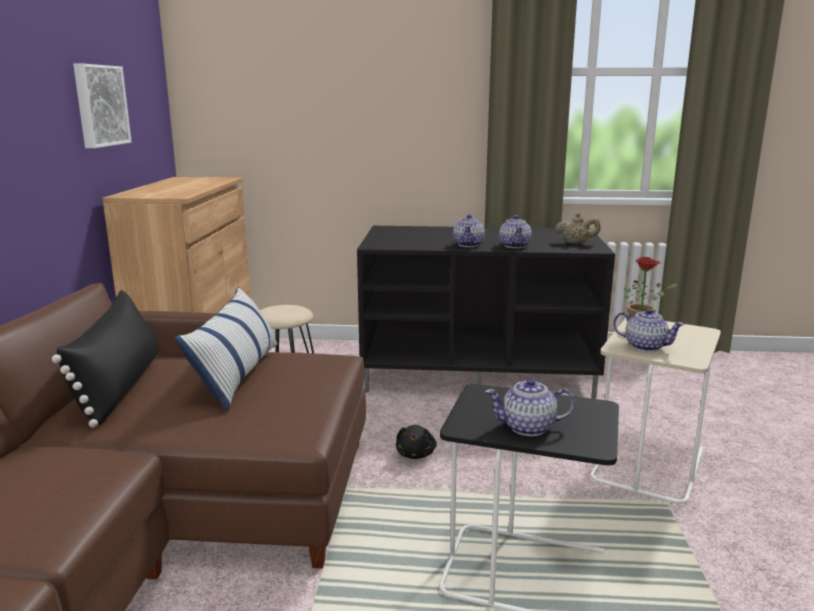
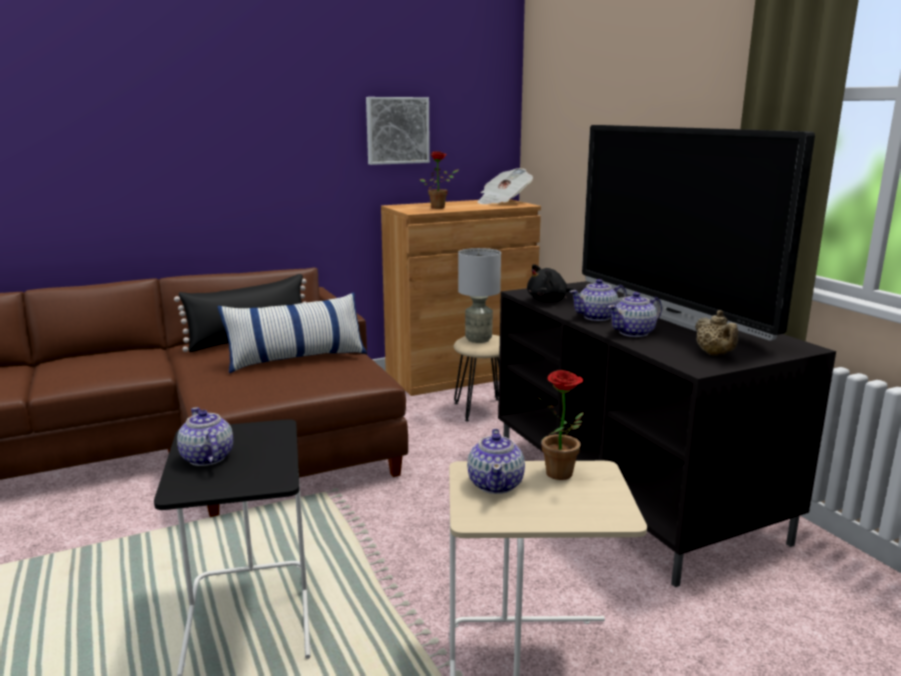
camera: 60 degrees right, 0 degrees up
(175, 190) = (440, 207): none -> potted plant
(196, 179) = (503, 202): none -> newspaper
(279, 311) = (479, 339): none -> grey table lamp
(416, 454) = (410, 505): black plush toy -> black plush toy (549, 300)
(486, 233) = (672, 314): none -> television

